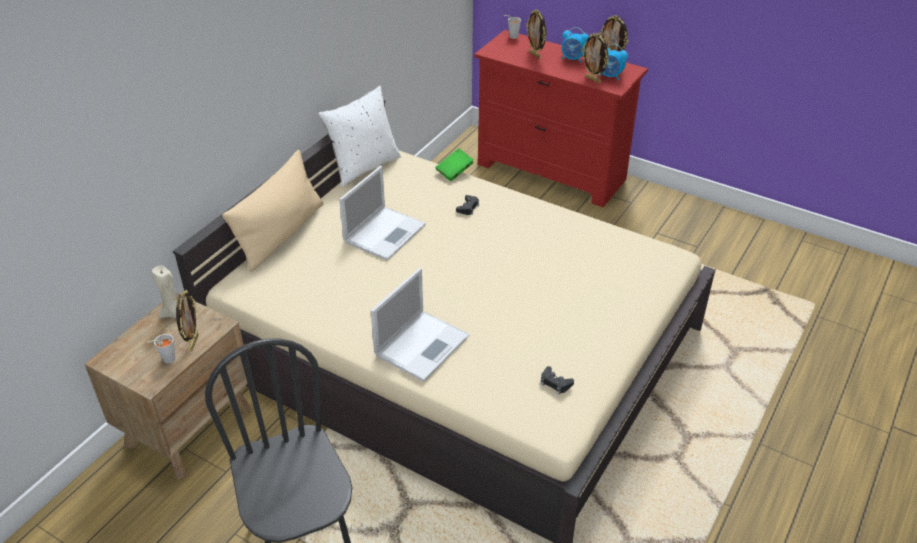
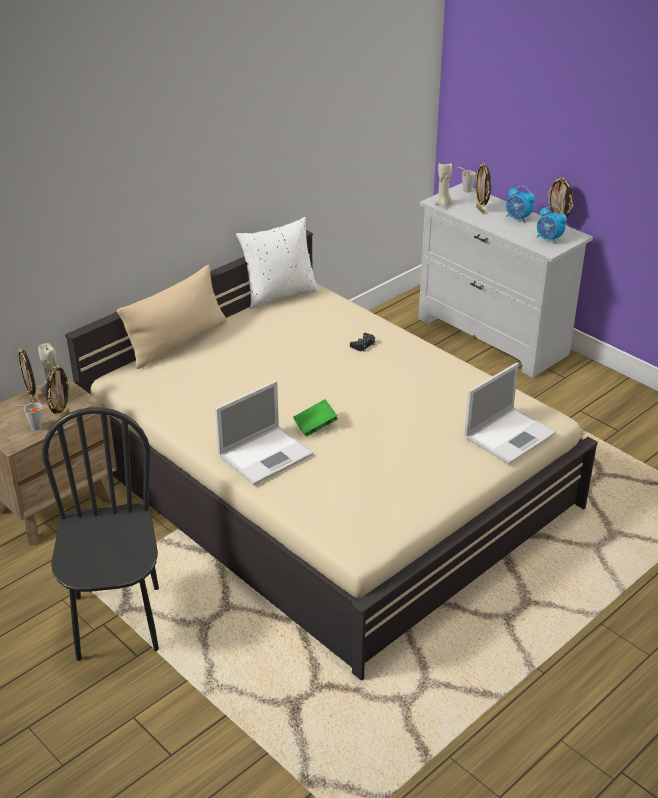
camera: 15 degrees right, 5 degrees down
(385, 232) = (274, 355): laptop -> laptop (510, 435)
(454, 172) = (364, 311): green book -> green book (315, 426)
(497, 53) = (443, 204): none -> beige candle
(551, 172) = (492, 336): red dresser -> white dresser
(555, 383) = (376, 508): black game controller -> none
(593, 79) = (529, 240): picture frame -> picture frame (32, 400)

